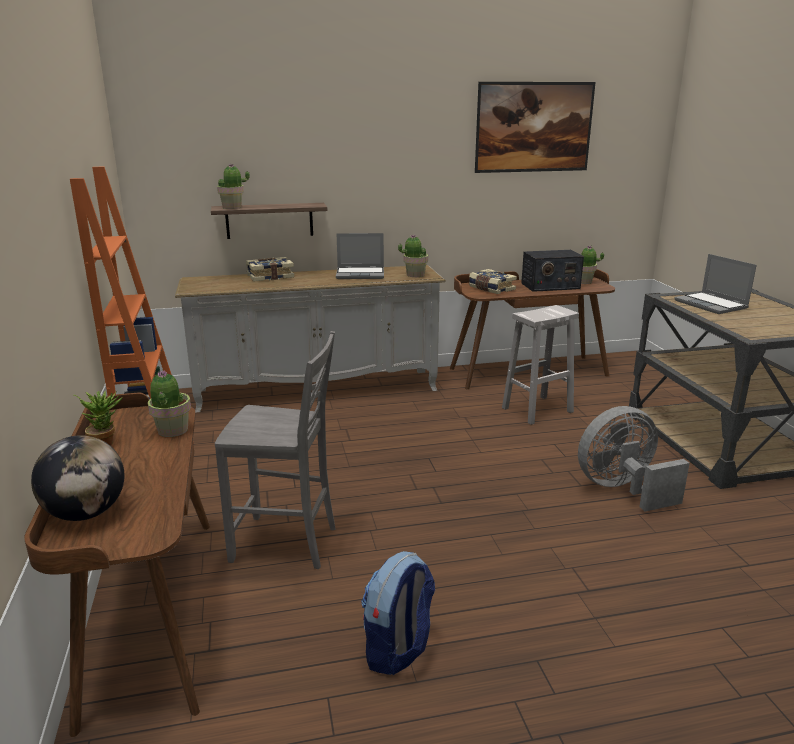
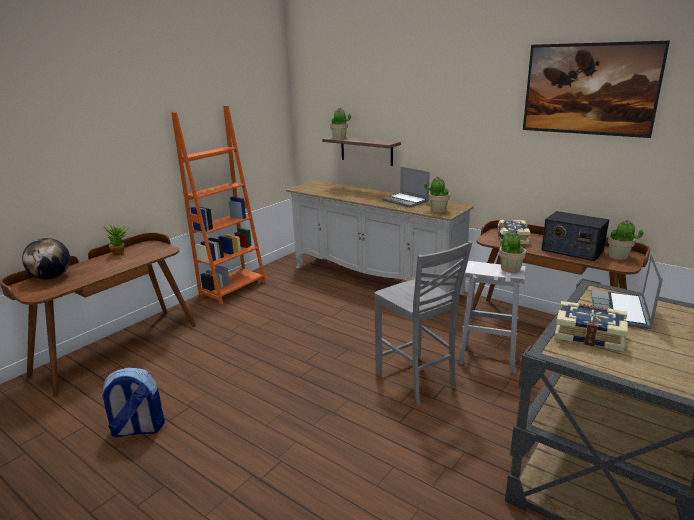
camera: 50 degrees right, 0 degrees up
(172, 430) = (146, 258): potted plant -> potted plant (510, 269)
(270, 276) = (354, 190): book -> book (588, 334)
(286, 544) = (201, 352): grey chair -> grey chair (416, 381)
(622, 489) = (422, 444): grey fan -> none

